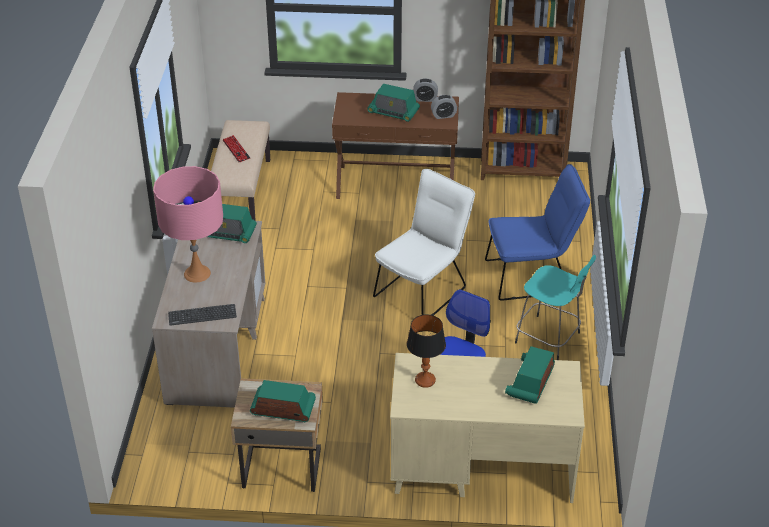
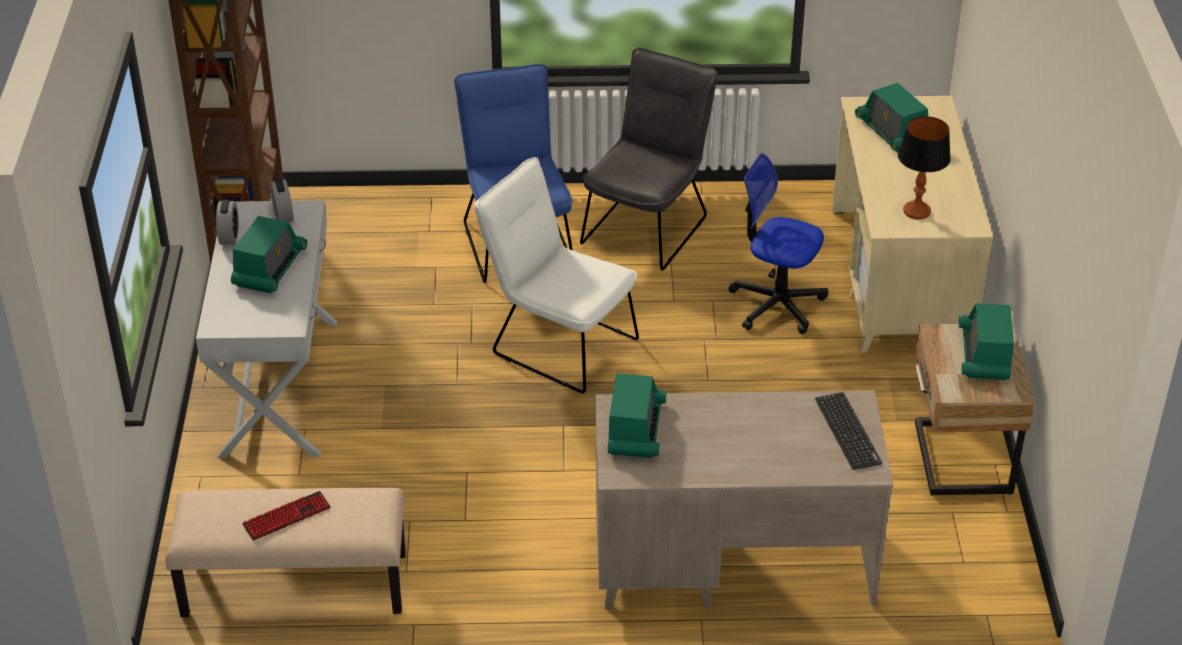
camera: 95 degrees left, 0 degrees up
(197, 273) = (748, 451): pink table lamp -> none
(396, 183) = (278, 387): brown console table -> white console table
(530, 382) = (892, 131): radio -> radio turned 45 degrees clockwise
(549, 339) = (648, 225): turquoise stool -> grey chair

